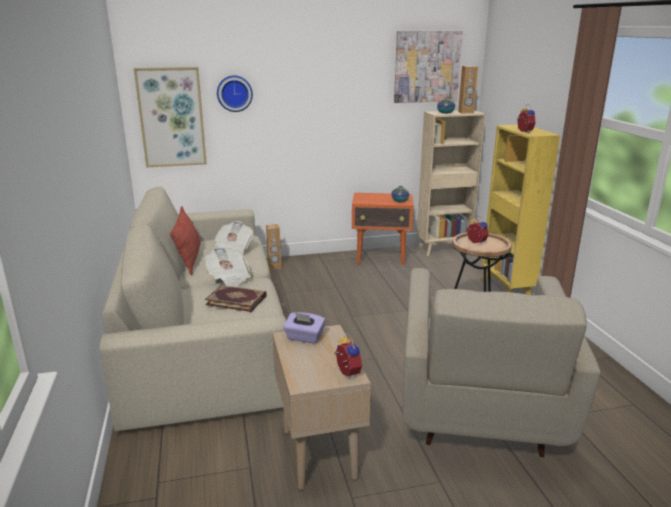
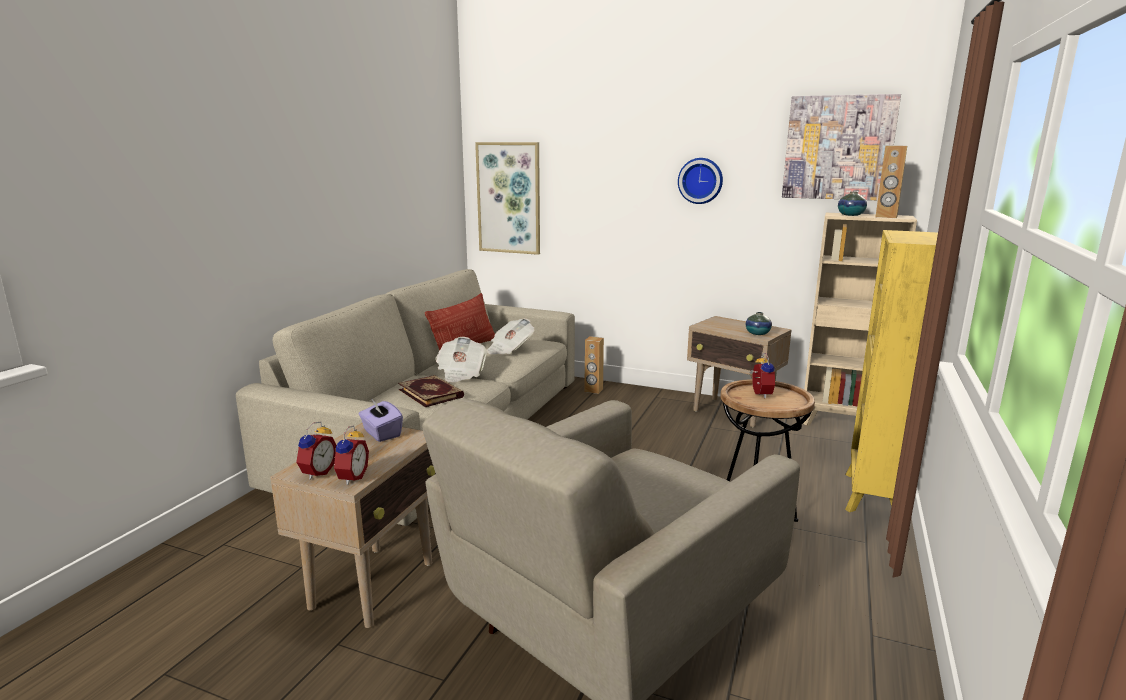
camera: 35 degrees right, 5 degrees down
(234, 93) = (575, 174): wall clock -> wall clock (700, 180)
(381, 259) = (733, 413): orange side table -> beige side table
(523, 131) = (898, 237): alarm clock -> alarm clock (317, 472)

